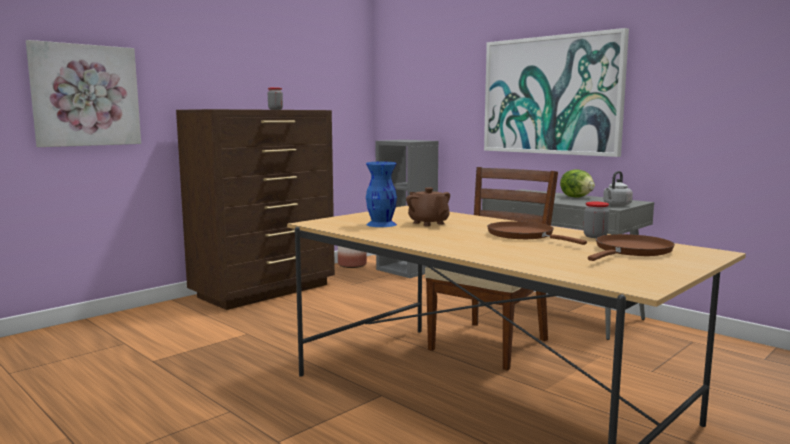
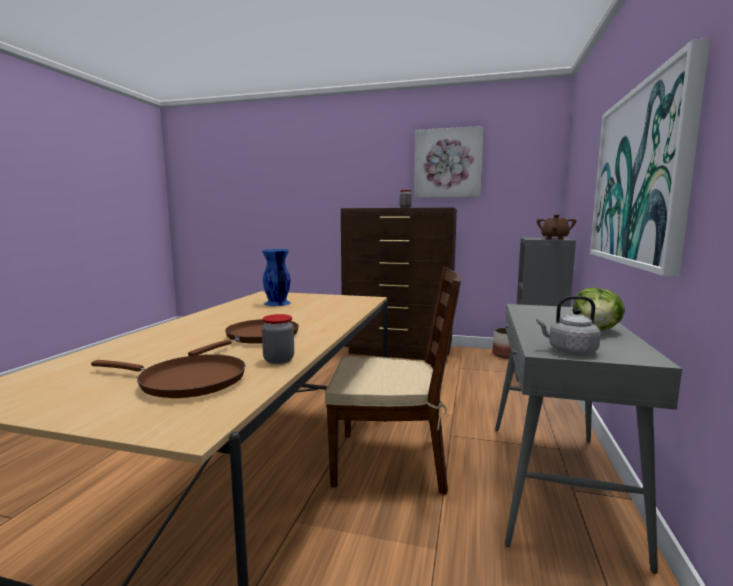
camera: 60 degrees right, 0 degrees up
(85, 95) = (304, 201): picture -> picture (447, 163)
(428, 223) = (297, 310): brown teapot -> brown teapot (554, 239)

